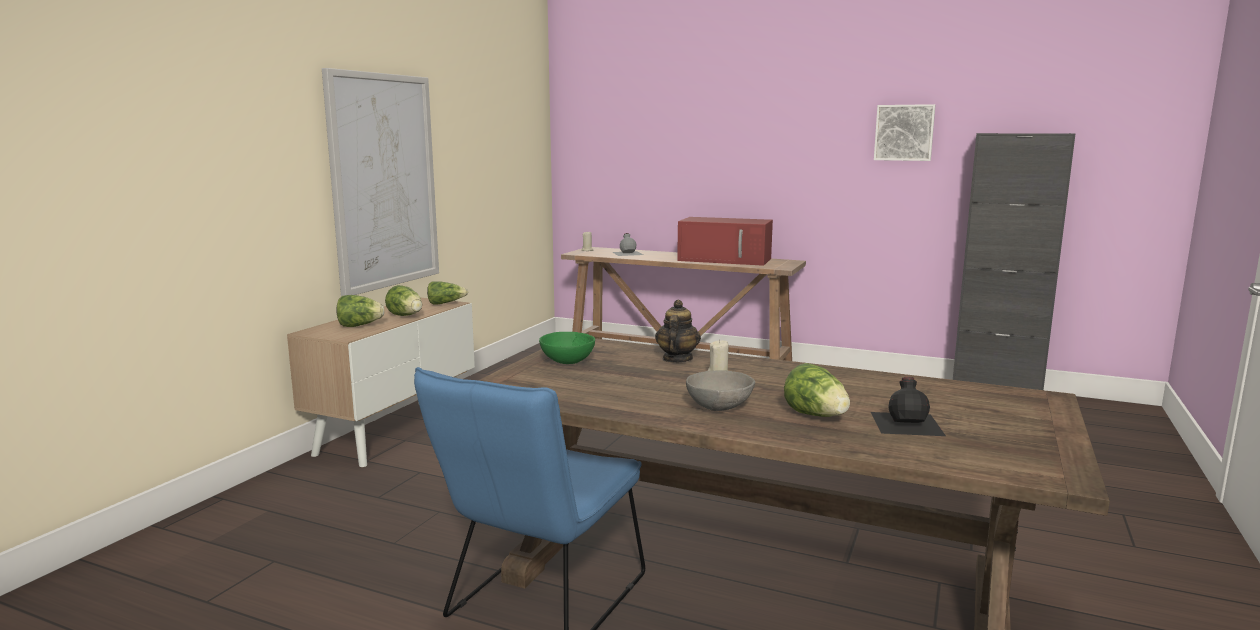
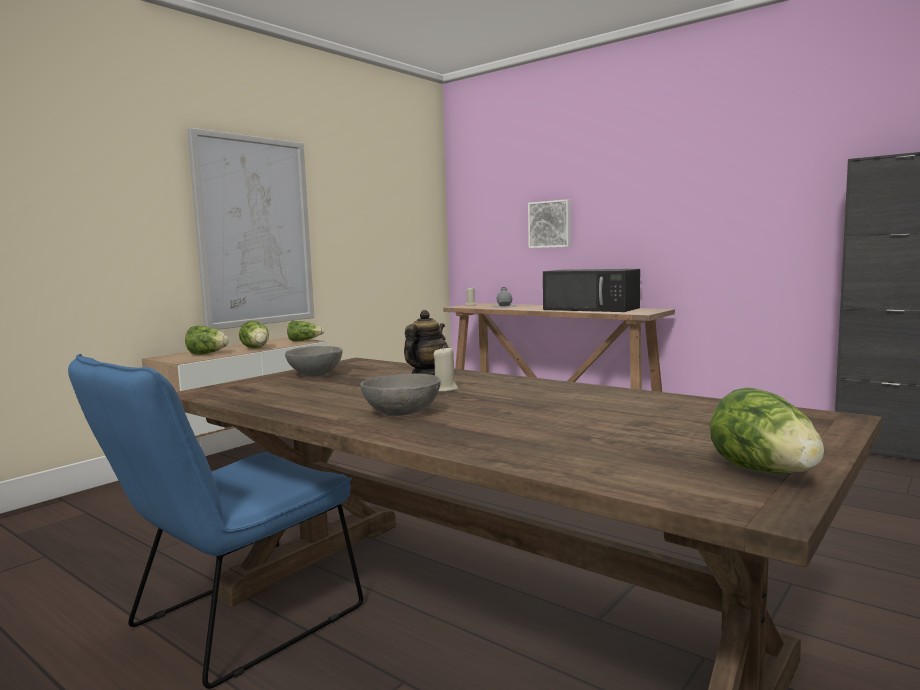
camera: 15 degrees right, 5 degrees down
(567, 361) = (315, 374): green bowl -> grey bowl
(726, 259) = (592, 309): red microwave -> black microwave
(816, 416) = (500, 424): lettuce -> lettuce (765, 472)
(904, 132) = (773, 170): picture -> picture (550, 224)
(907, 423) = (605, 435): black bottle -> none

